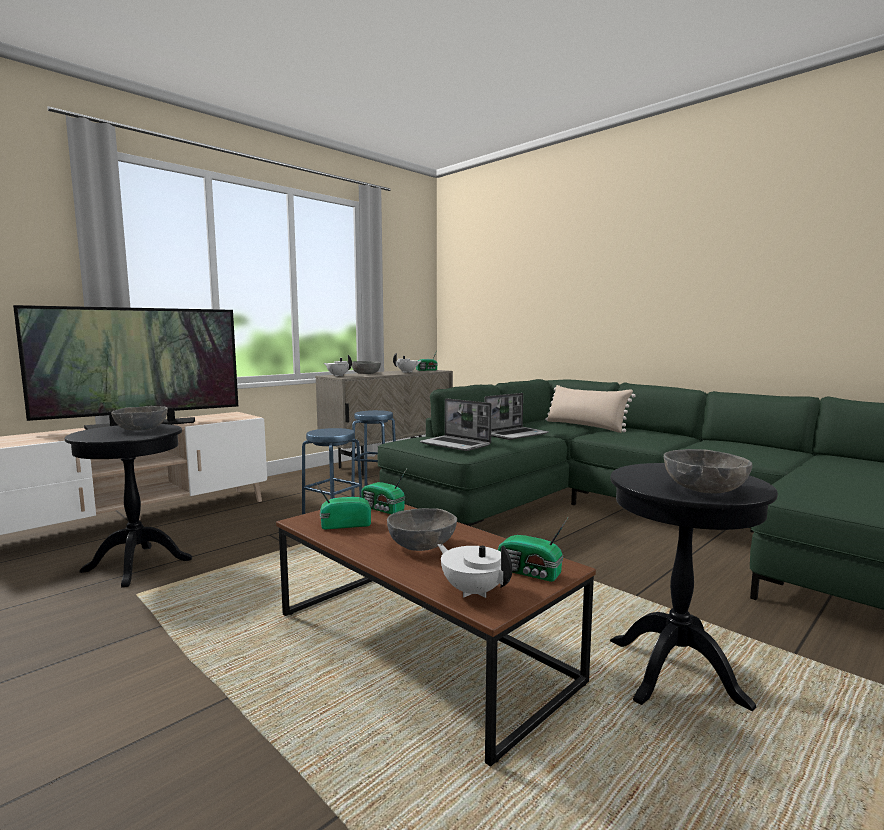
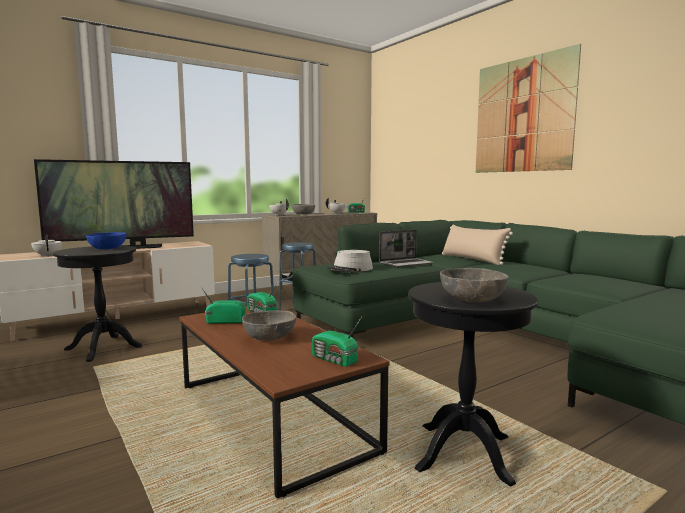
camera: 10 degrees right, 0 degrees up
(142, 429) = (107, 248): grey bowl -> blue bowl
(456, 444) = (349, 269): laptop -> grey hat
(473, 591) = (281, 368): white teapot -> white teapot (48, 255)
(633, 259) = (522, 115): none -> picture

